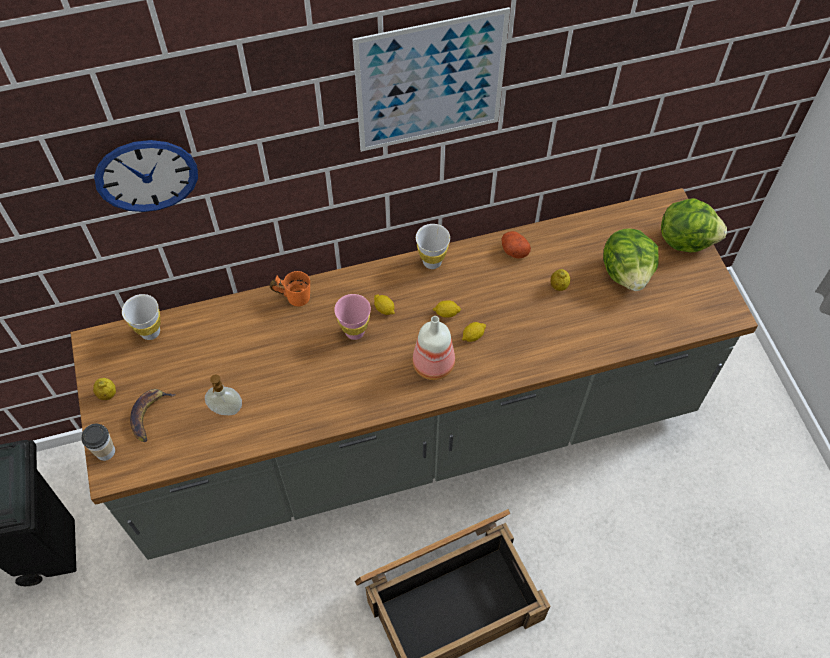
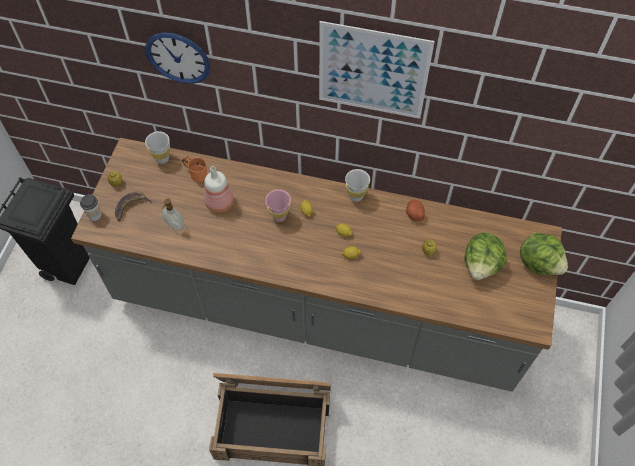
camera: 30 degrees right, 0 degrees up
(294, 295) = (257, 176): orange mug -> orange mug (197, 173)
(434, 365) = (314, 261): bottle -> bottle (220, 204)

